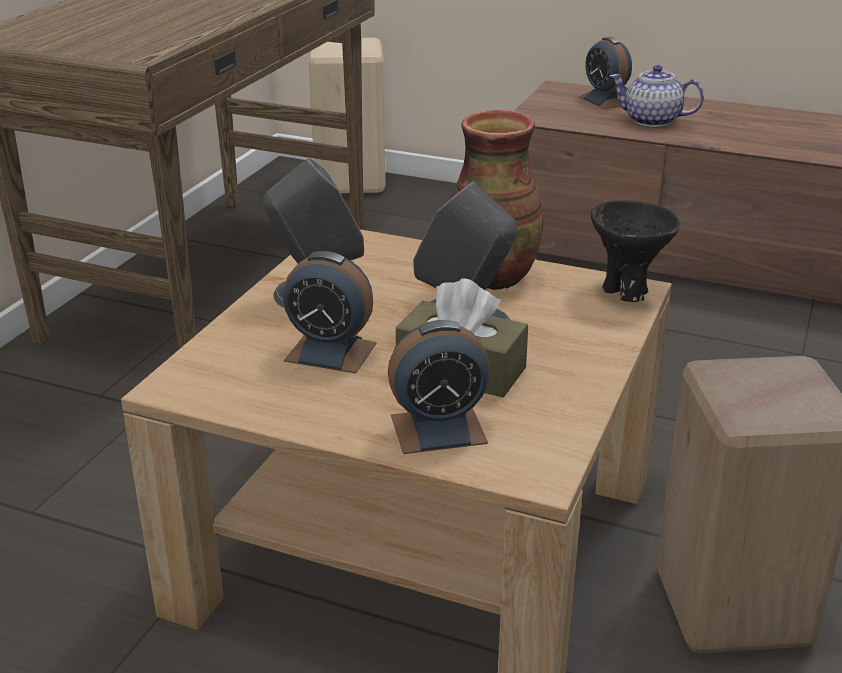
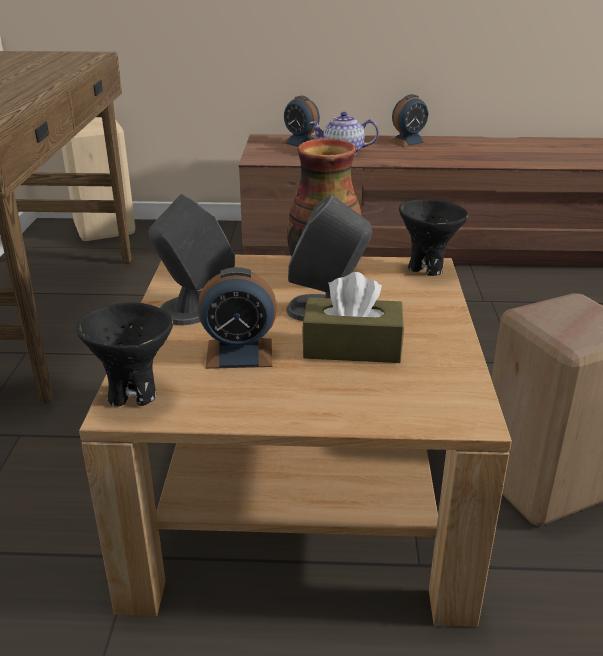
camera: 20 degrees left, 0 degrees up
(192, 375) = (133, 395): none -> black bowl
(438, 429) = (369, 398): alarm clock -> alarm clock (408, 141)

